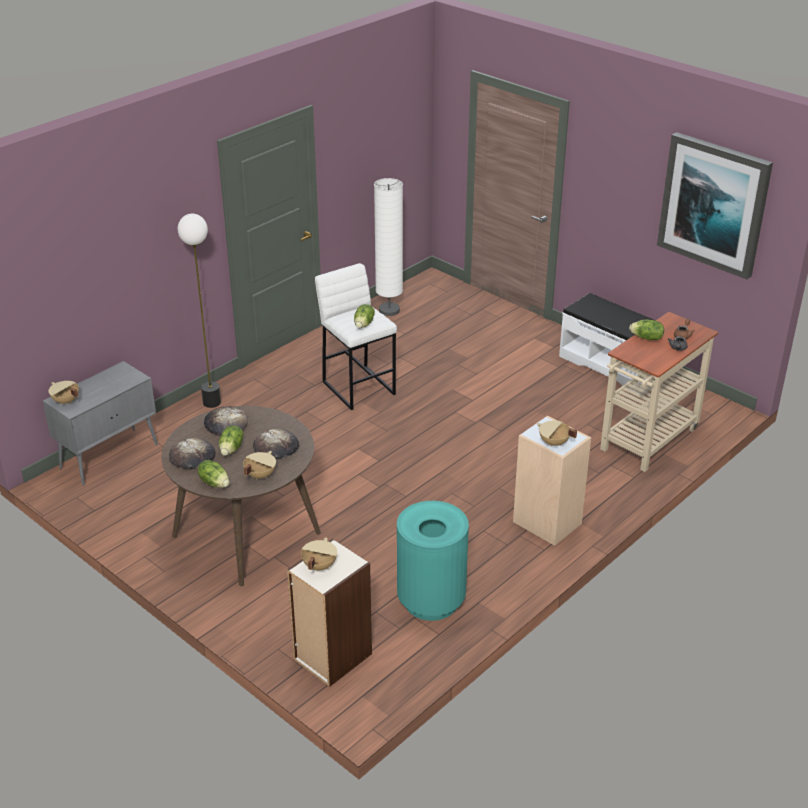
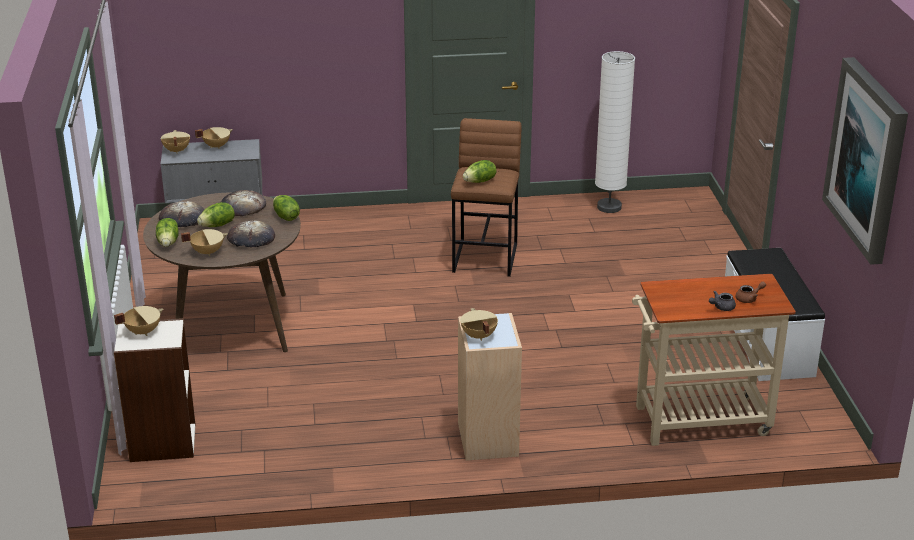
camera: 40 degrees right, 5 degrees down
(95, 382) = (216, 146): none -> beige cooking pot
(211, 402) = (348, 219): floor lamp -> none
(358, 387) = (485, 257): white stool -> brown stool
(431, 601) = (295, 445): turquoise trash can -> none
(646, 338) = (704, 286): lettuce -> lettuce (285, 217)

